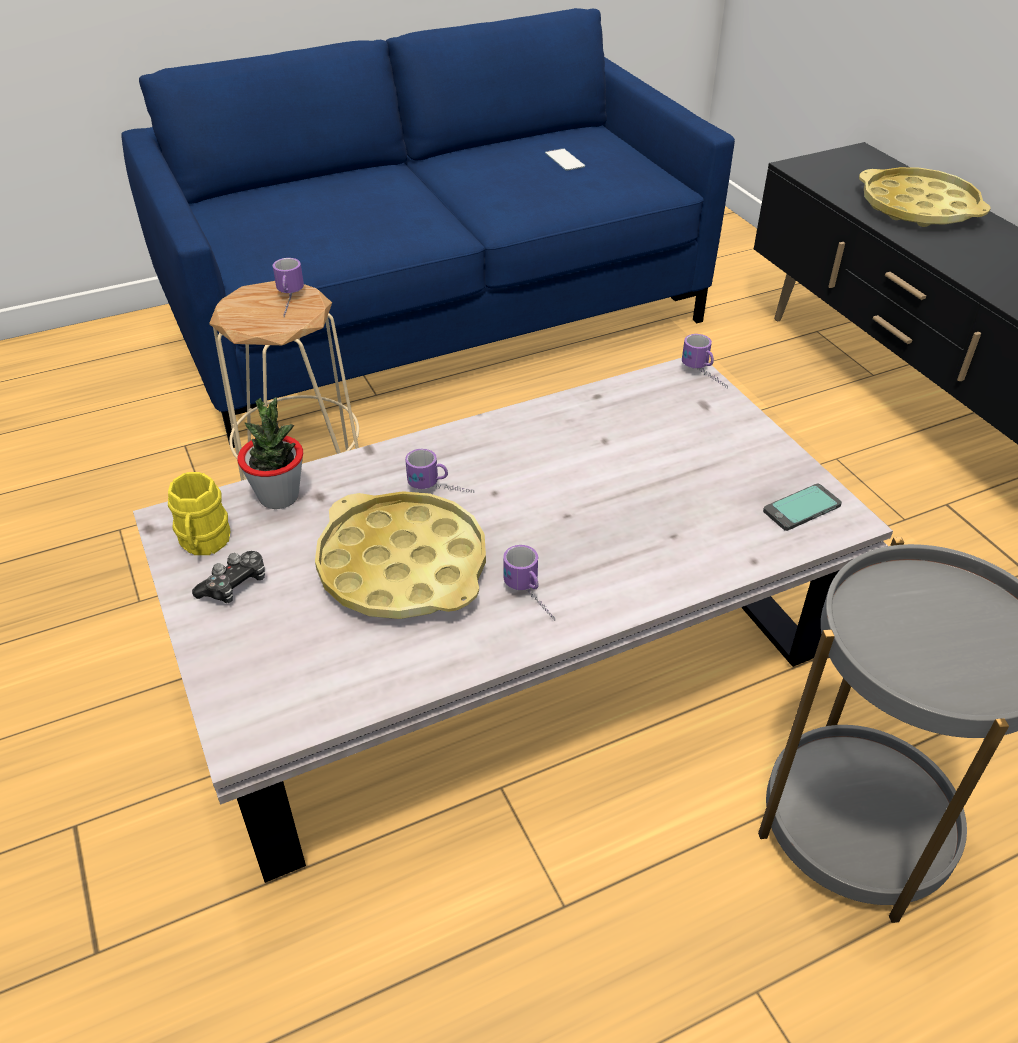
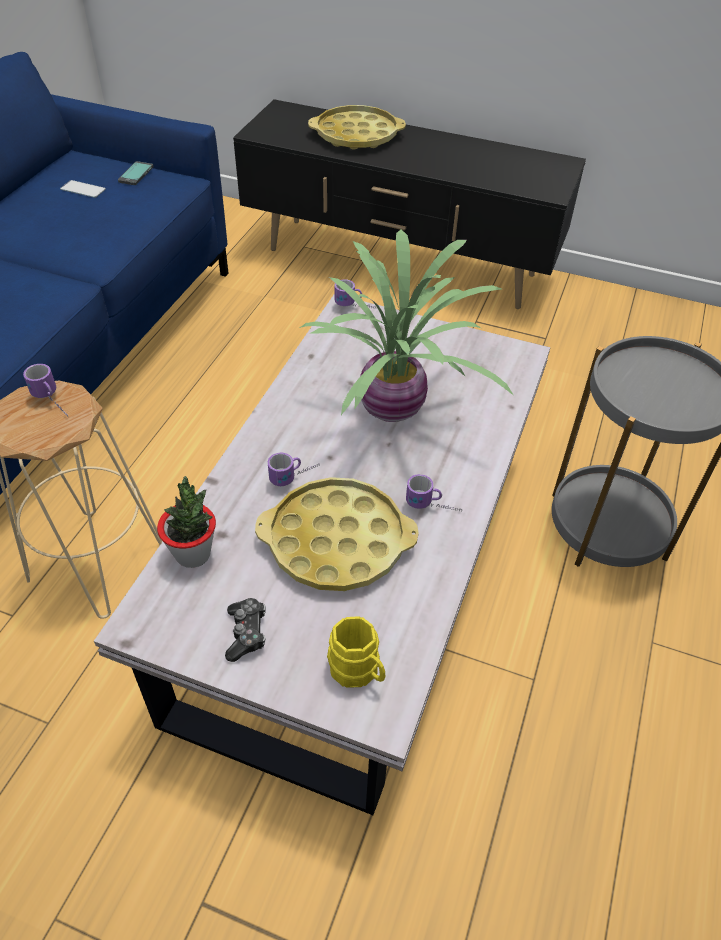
camera: 45 degrees left, 5 degrees up
(203, 543) = (184, 623): yellow mug -> yellow mug (358, 672)
(613, 489) = (393, 410): none -> potted plant
(802, 508) = (498, 361): phone -> phone (136, 174)

